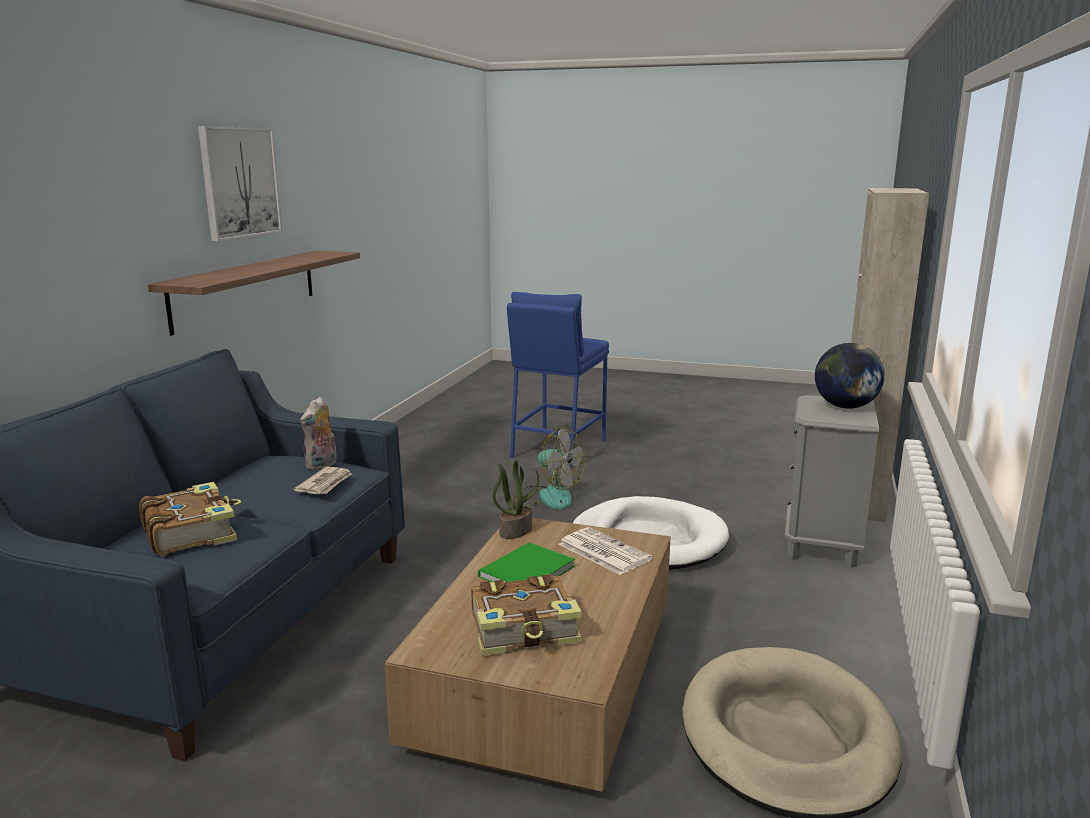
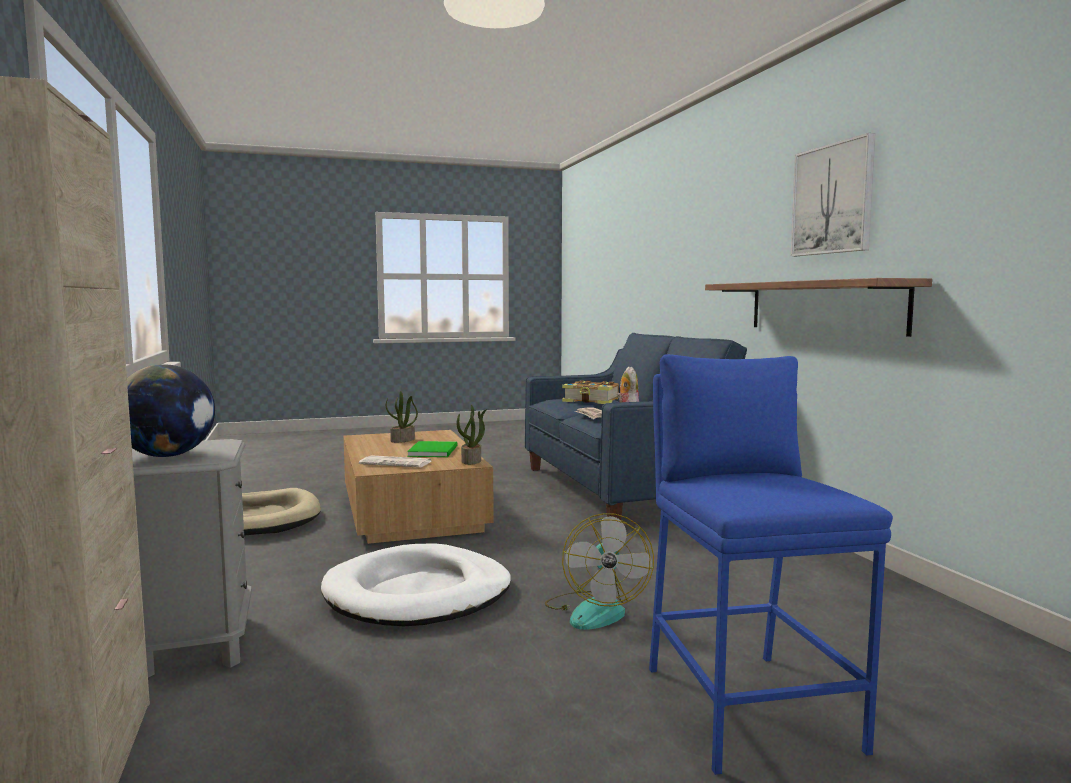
camera: 145 degrees right, 10 degrees down
(525, 630) = (402, 440): book -> potted plant
(547, 497) = (595, 610): fan -> fan turned 90 degrees counterclockwise

